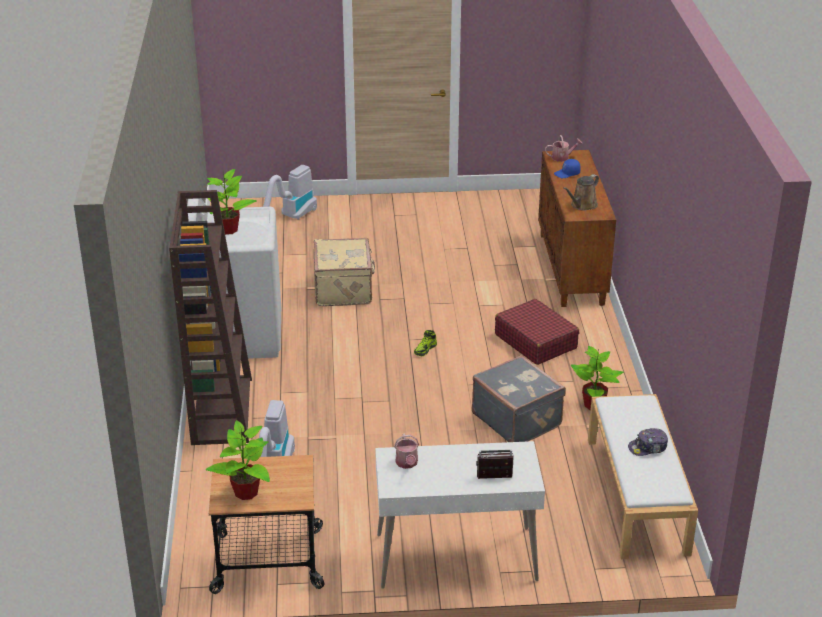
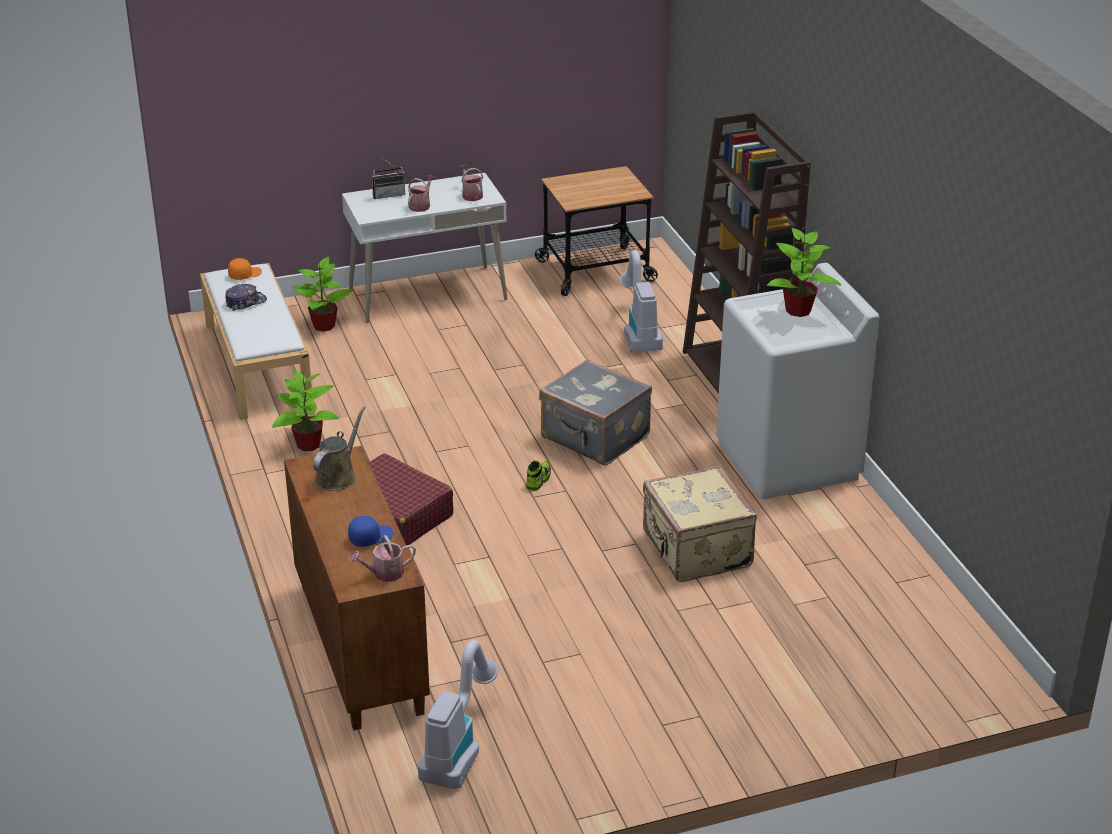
camera: 165 degrees right, 0 degrees up
(246, 493) = (605, 180): potted plant -> potted plant (324, 325)
(291, 217) = (874, 677): vacuum cleaner -> vacuum cleaner (458, 749)
(464, 456) = (421, 205): none -> watering can
(517, 419) = (397, 416): grey suitcase -> grey suitcase (594, 438)
(650, 484) = (244, 274): none -> orange cap

